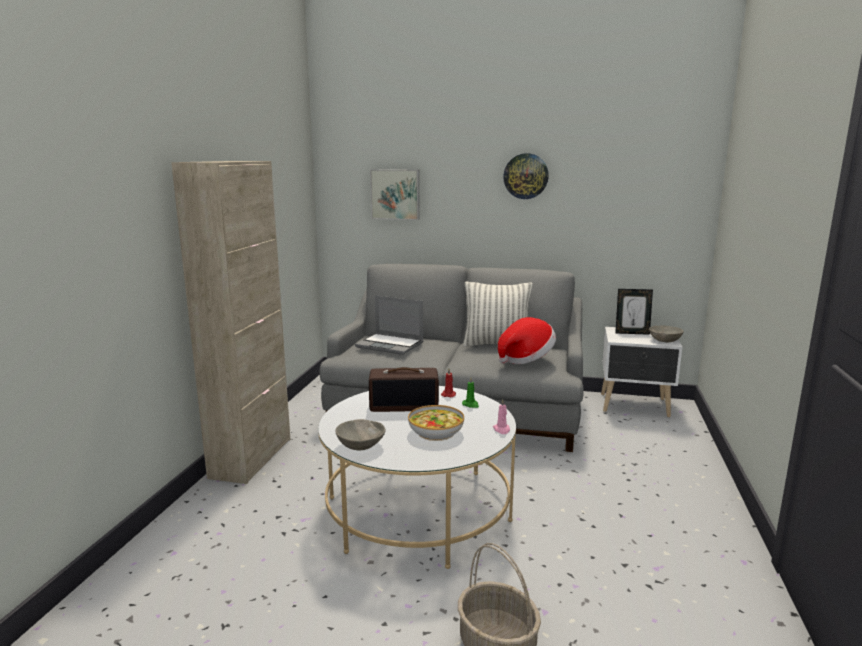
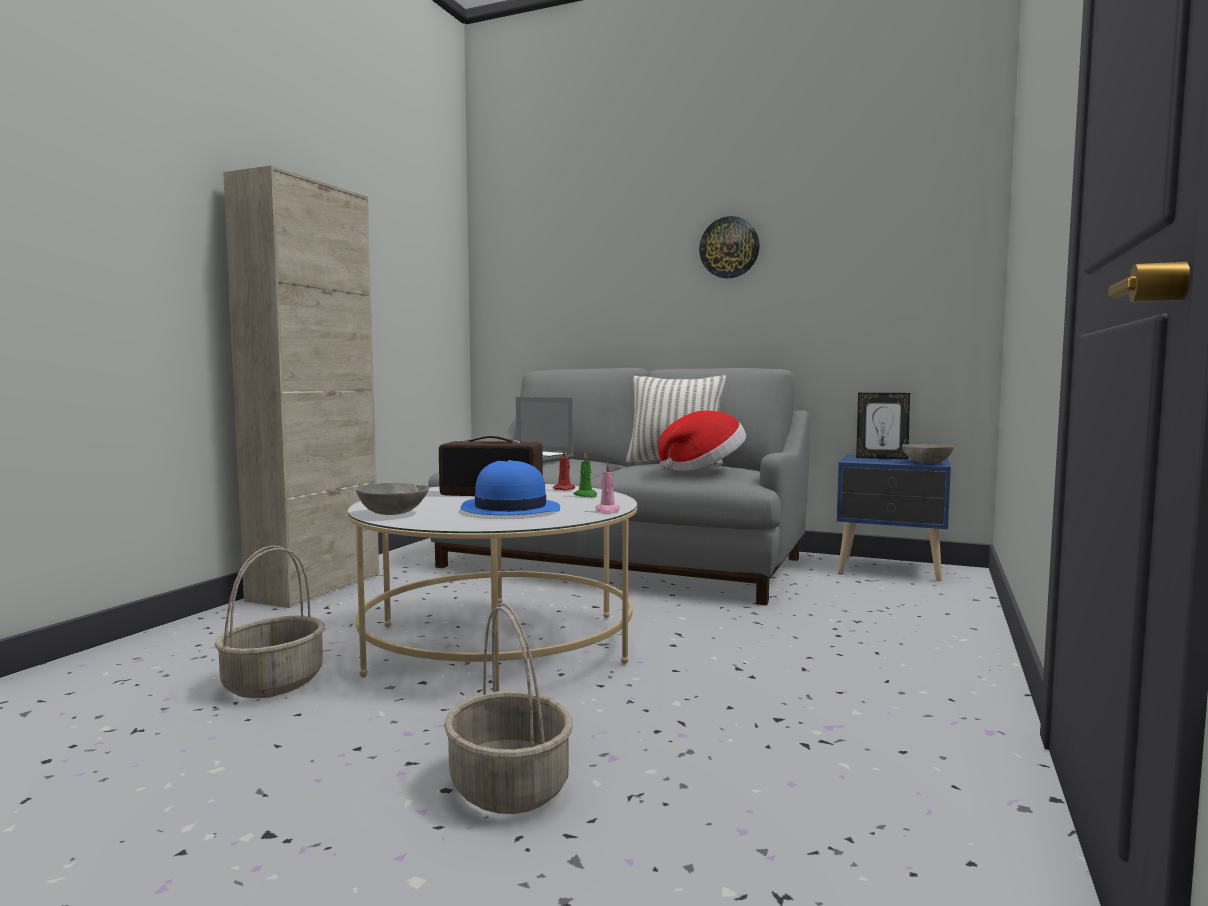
camera: 10 degrees right, 10 degrees down
(288, 566) = (274, 683): none -> basket
(395, 194) = (564, 283): picture -> none
(435, 432) = (509, 509): bowl -> blue hat
(635, 406) = (891, 569): white nightstand -> blue nightstand

